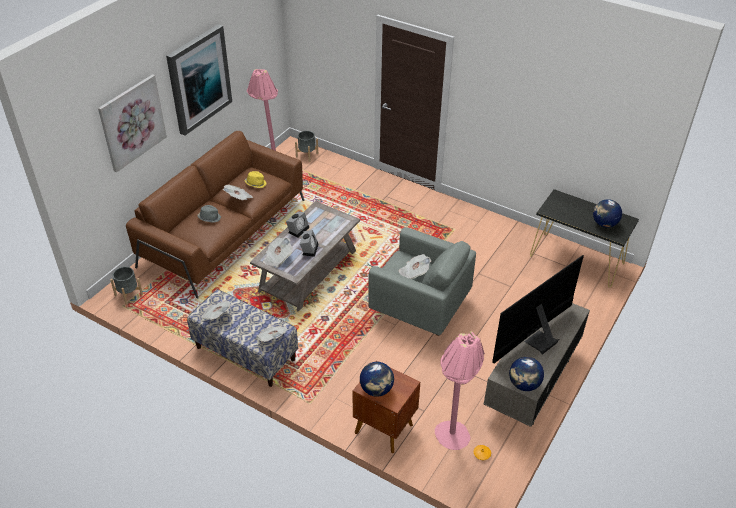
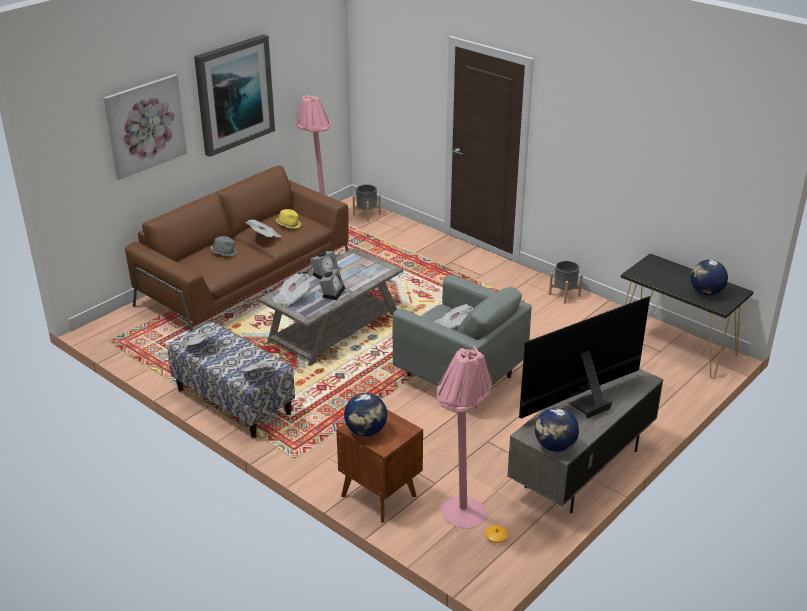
camera: 10 degrees right, 10 degrees down
(129, 294) = (117, 331): grey planter -> grey planter (564, 295)

